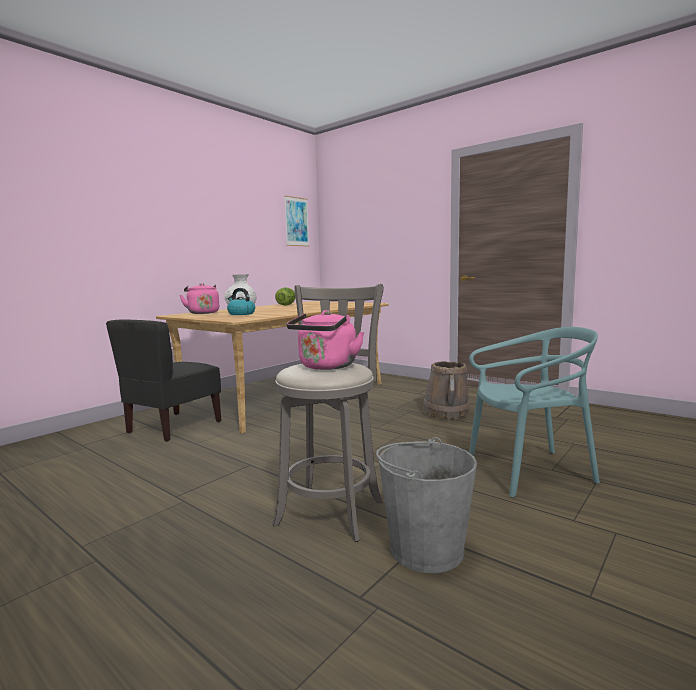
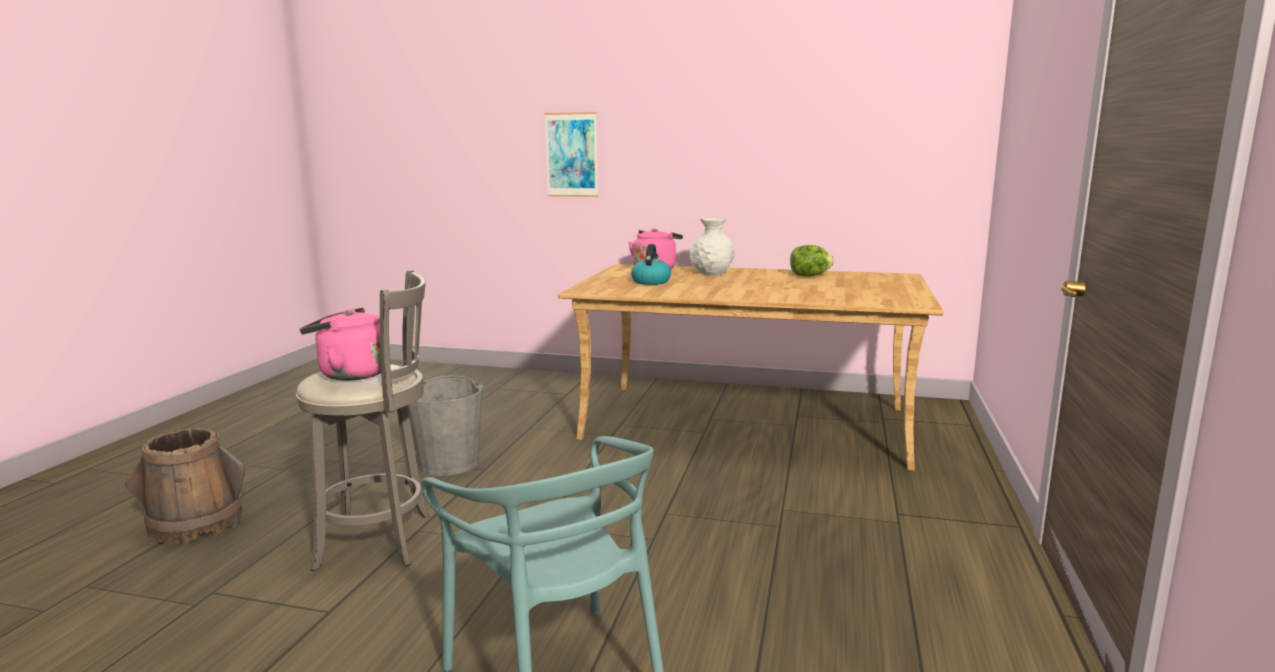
camera: 65 degrees right, 5 degrees up
(173, 427) = (570, 404): black chair -> none
(296, 221) = (931, 116): picture -> picture (571, 155)
(425, 549) = (295, 614): grey bucket -> grey bucket (449, 463)
(446, 412) = (806, 560): brown bucket -> brown bucket (196, 524)

